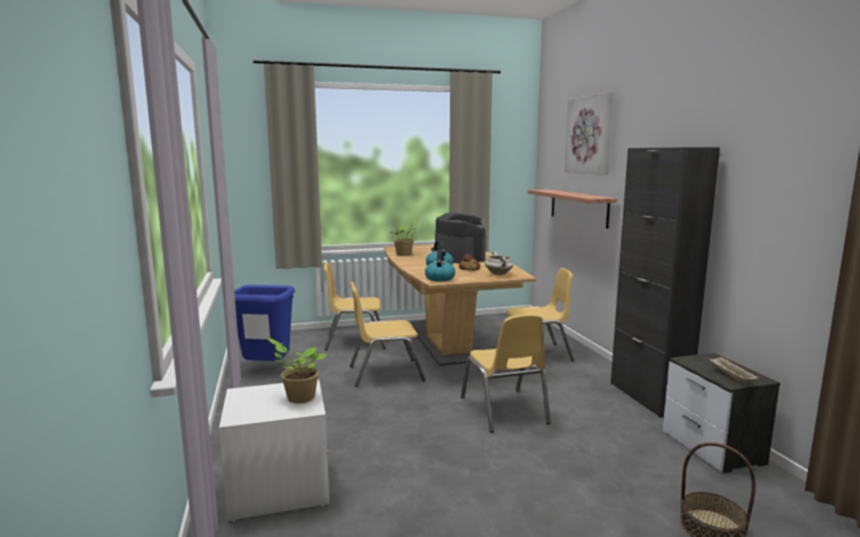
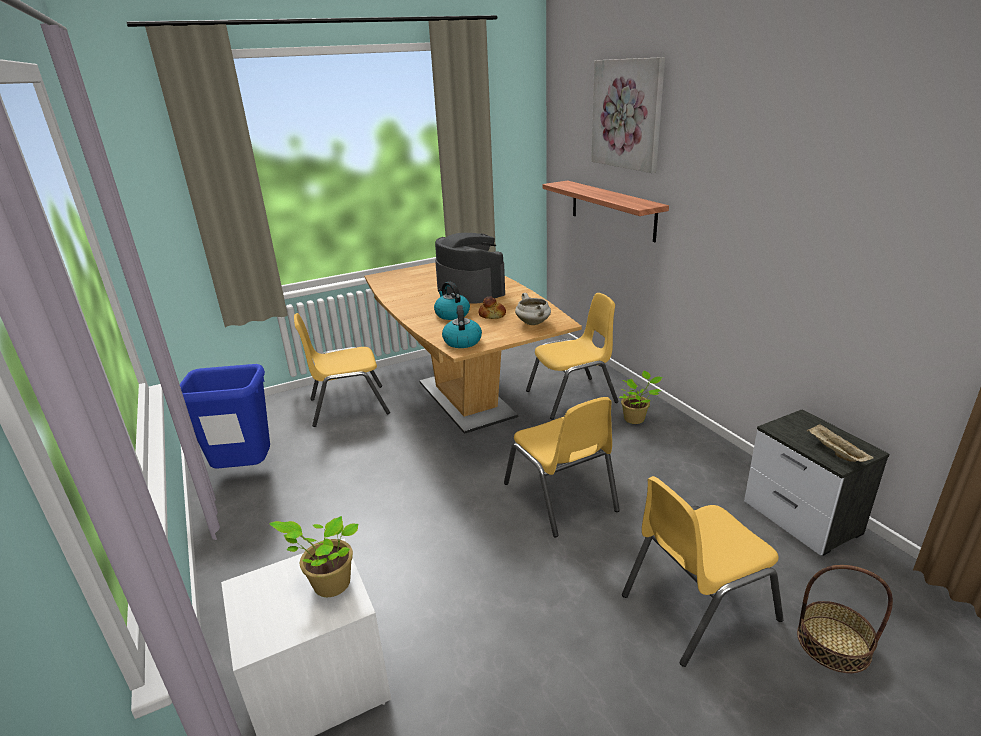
camera: 10 degrees left, 15 degrees up
(385, 373) = (401, 456): yellow chair -> yellow chair (697, 606)
(405, 254) = (398, 291): potted plant -> potted plant (635, 419)
(648, 397) = (714, 449): black cabinet -> none

